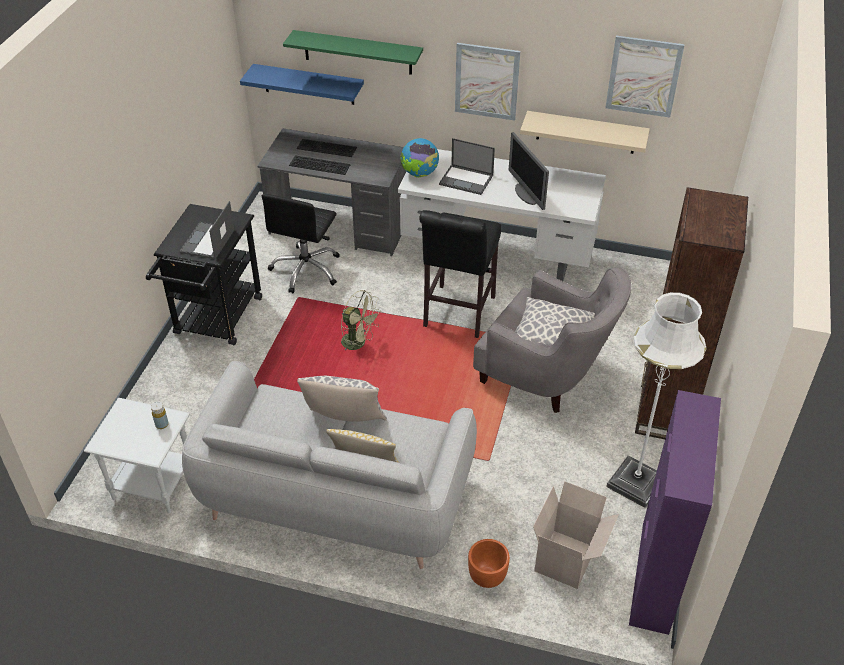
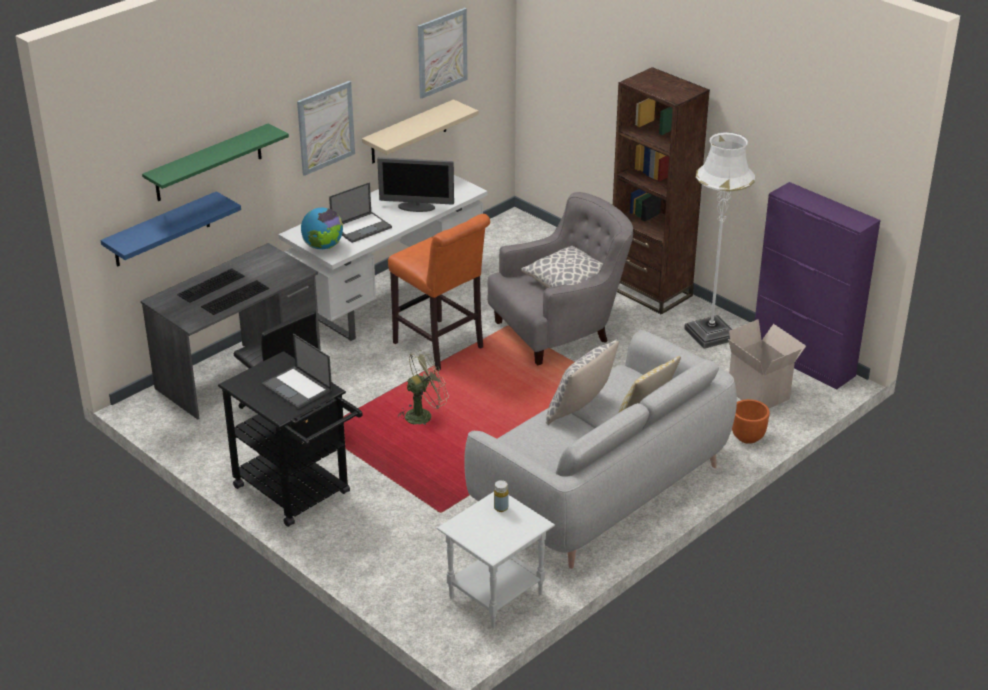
camera: 60 degrees left, 10 degrees down
(457, 314) = (441, 347): black stool -> orange stool

